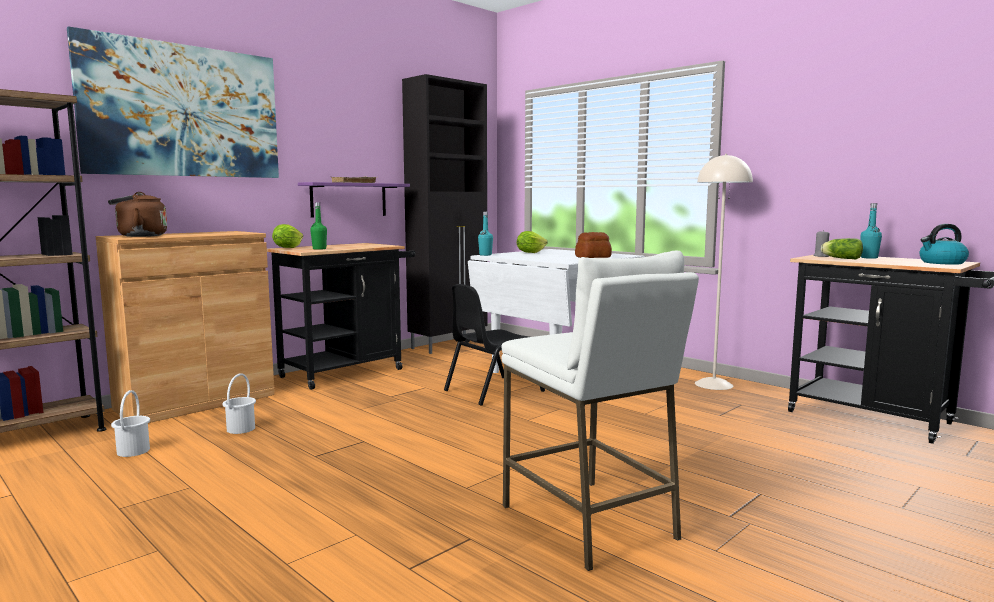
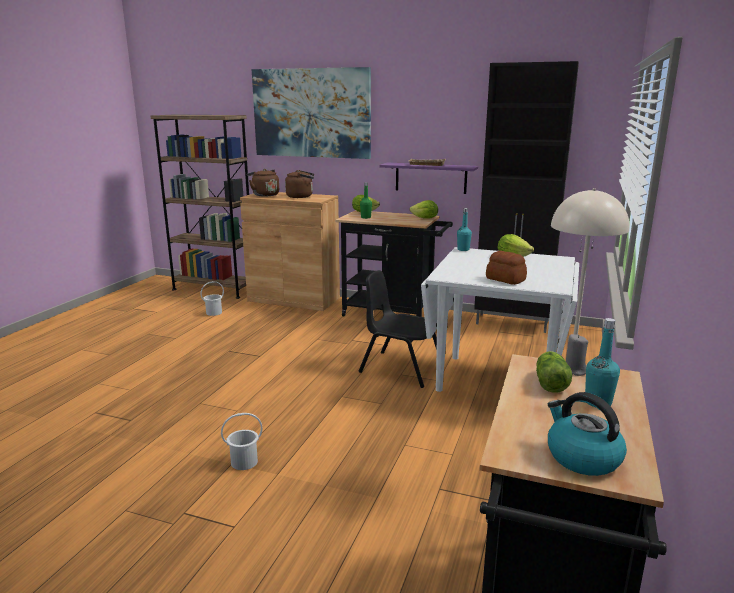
camera: 65 degrees right, 10 degrees up
(204, 233) = (301, 196): none -> brown kettle
(240, 429) = (258, 322): white bucket -> white bucket (244, 462)
(371, 244) = (425, 218): none -> lettuce
(589, 522) = (159, 454): white stool -> none

